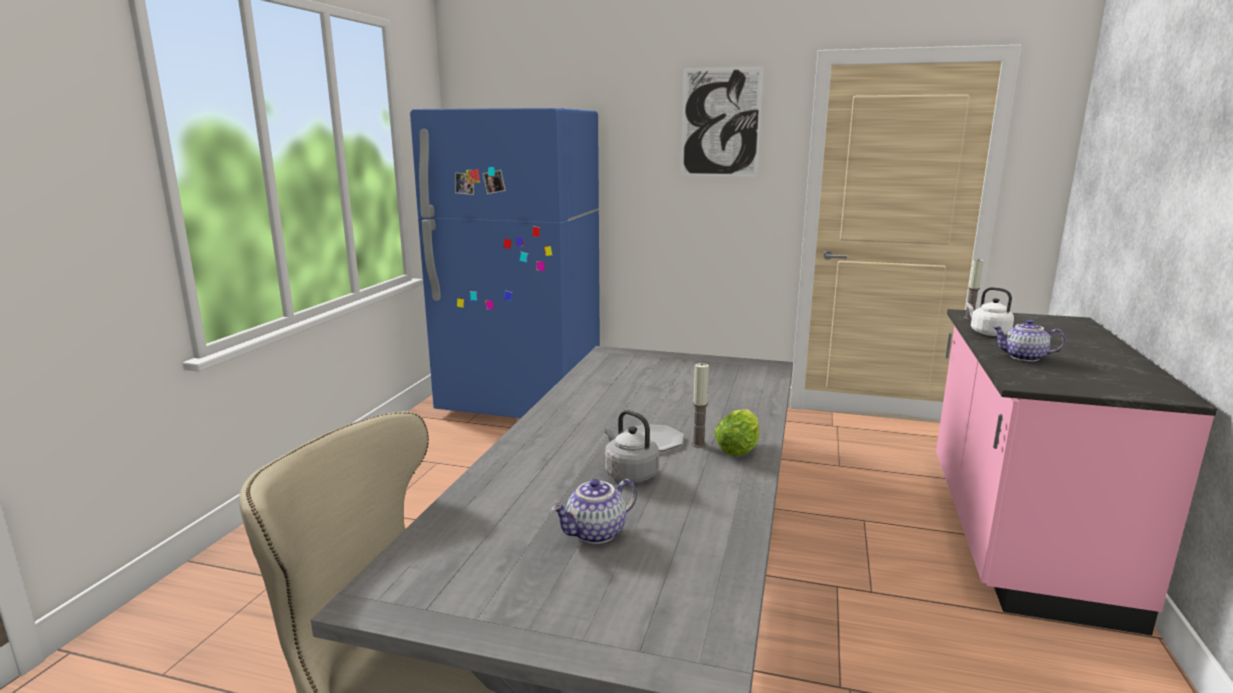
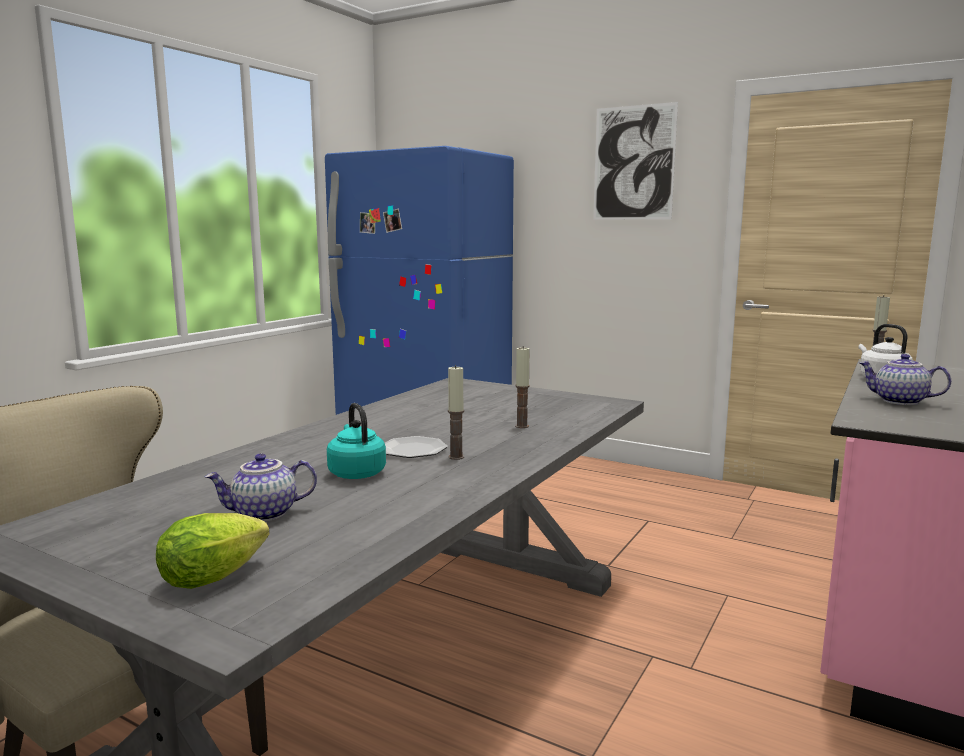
camera: 15 degrees right, 5 degrees down
(629, 474) = (356, 473): grey kettle -> turquoise kettle
(719, 401) = (521, 426): none -> candle
(739, 448) = (495, 464): lettuce -> lettuce (218, 576)

